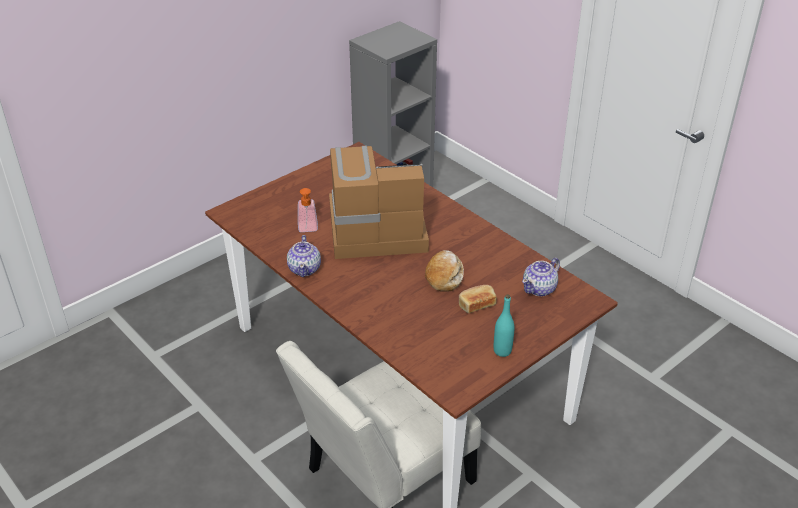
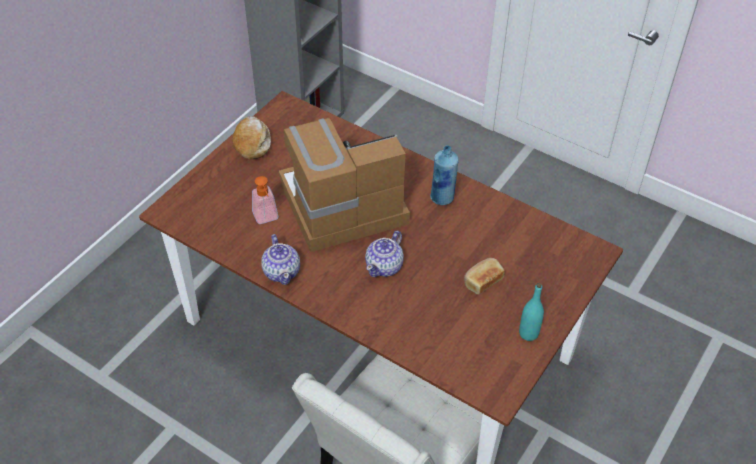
camera: 15 degrees left, 10 degrees up
(444, 276) = (436, 251): bread -> bread (252, 142)
(465, 238) = (442, 198): none -> blue bottle
(540, 289) = (540, 248): teapot -> teapot (384, 266)

